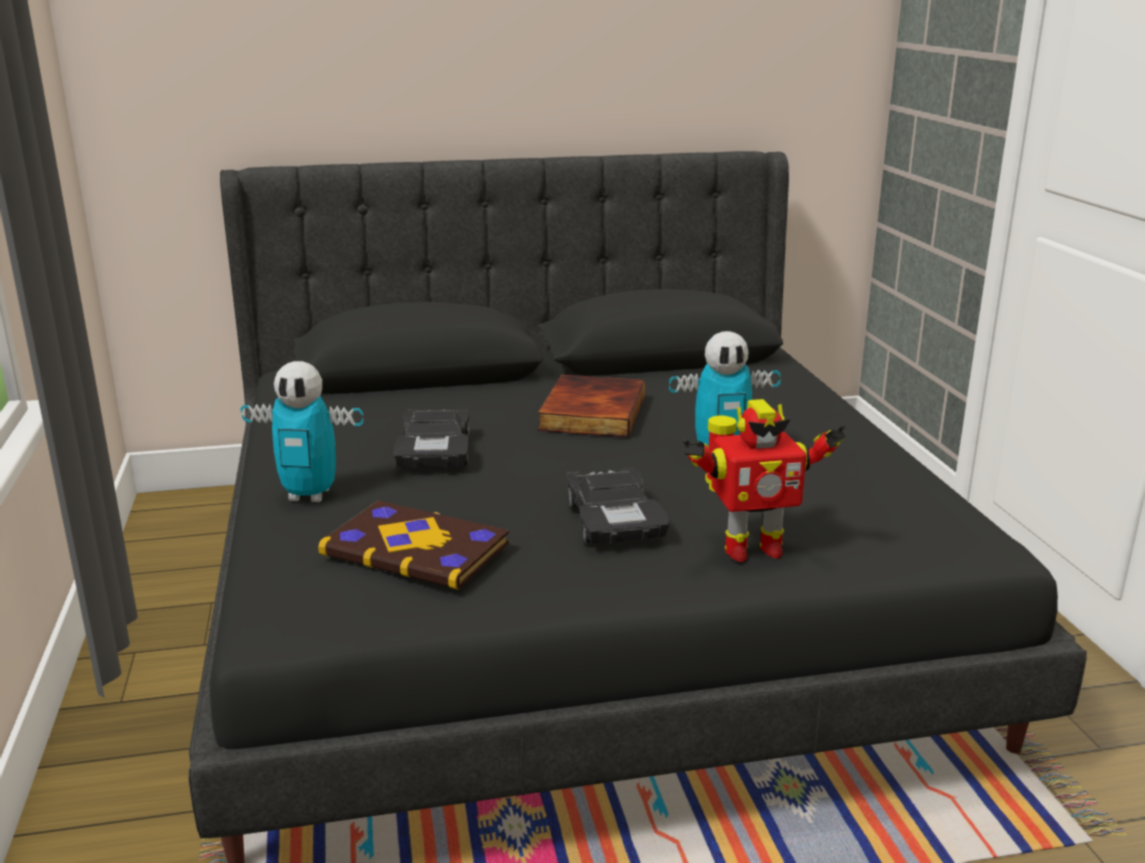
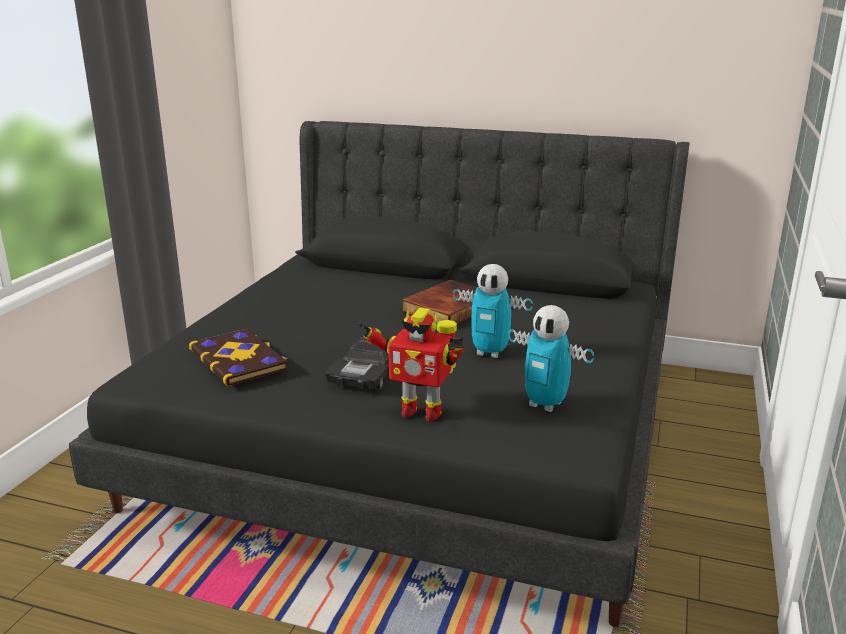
camera: 30 degrees right, 0 degrees up
(310, 495) = (233, 319): toy robot -> toy robot (545, 404)
(435, 452) = (326, 311): black toy car -> none

